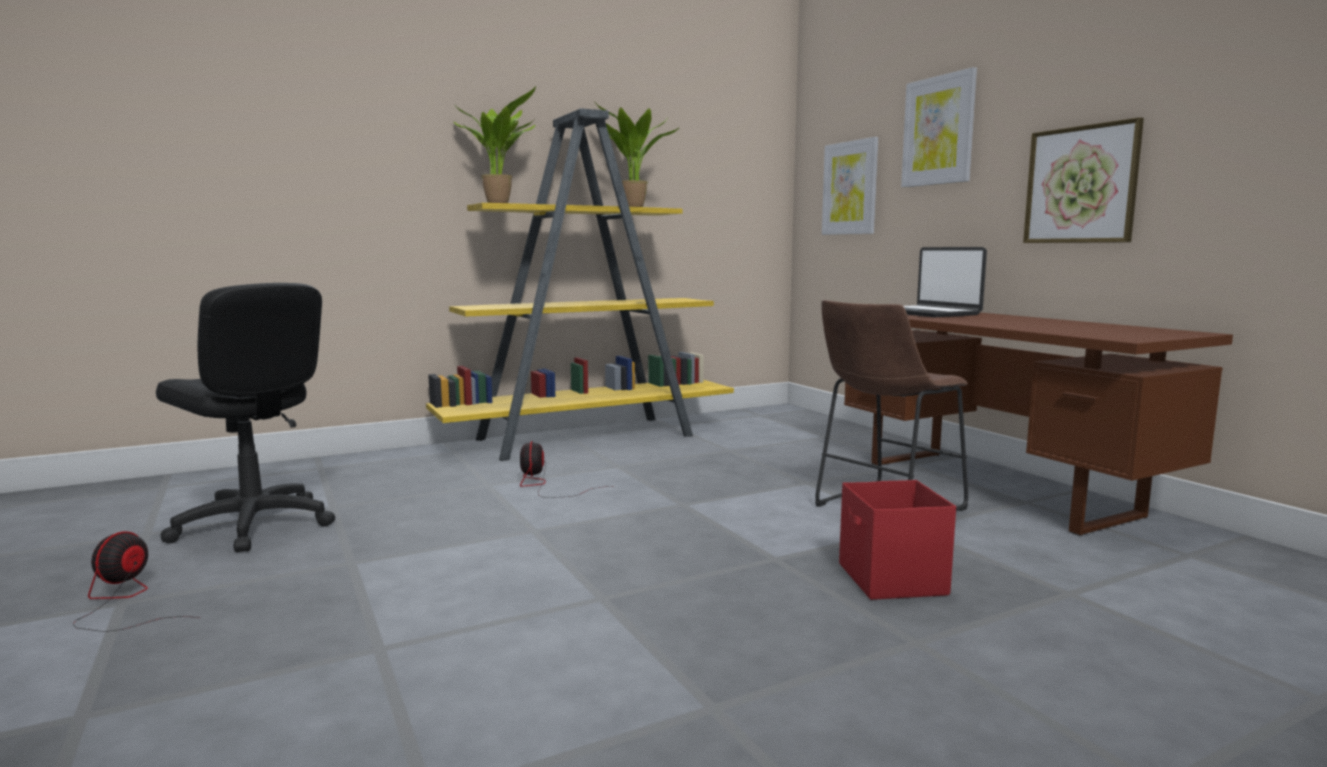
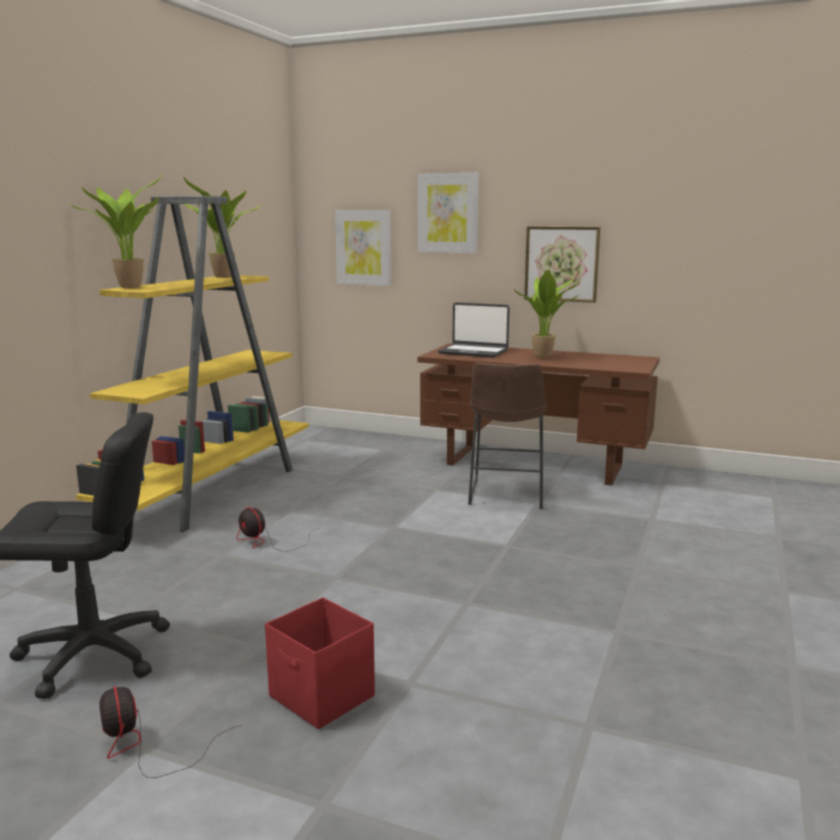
camera: 40 degrees left, 5 degrees up
(891, 580) = (578, 538): red storage box -> red storage box (322, 697)
(1014, 322) = (545, 357): none -> potted plant

